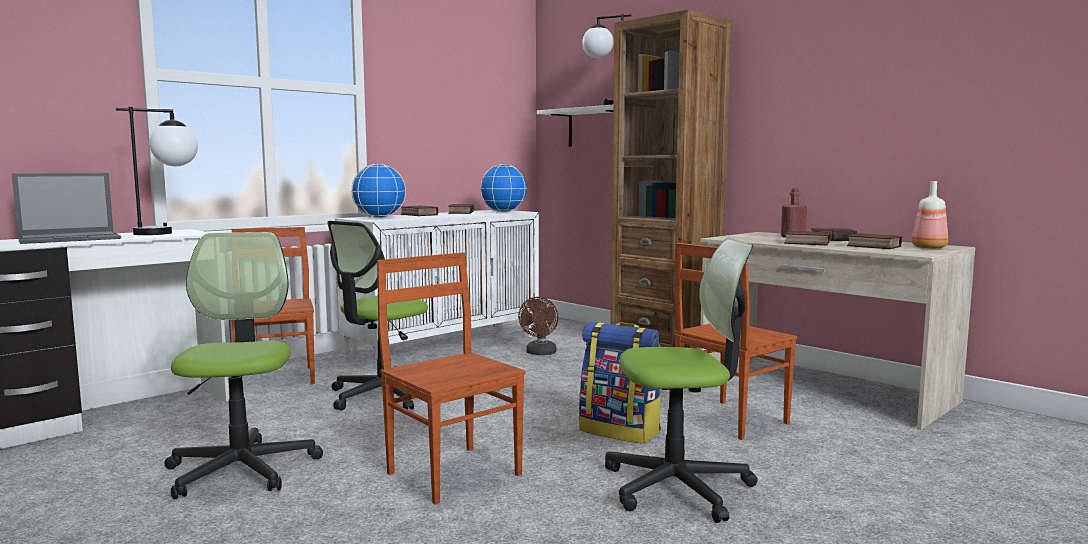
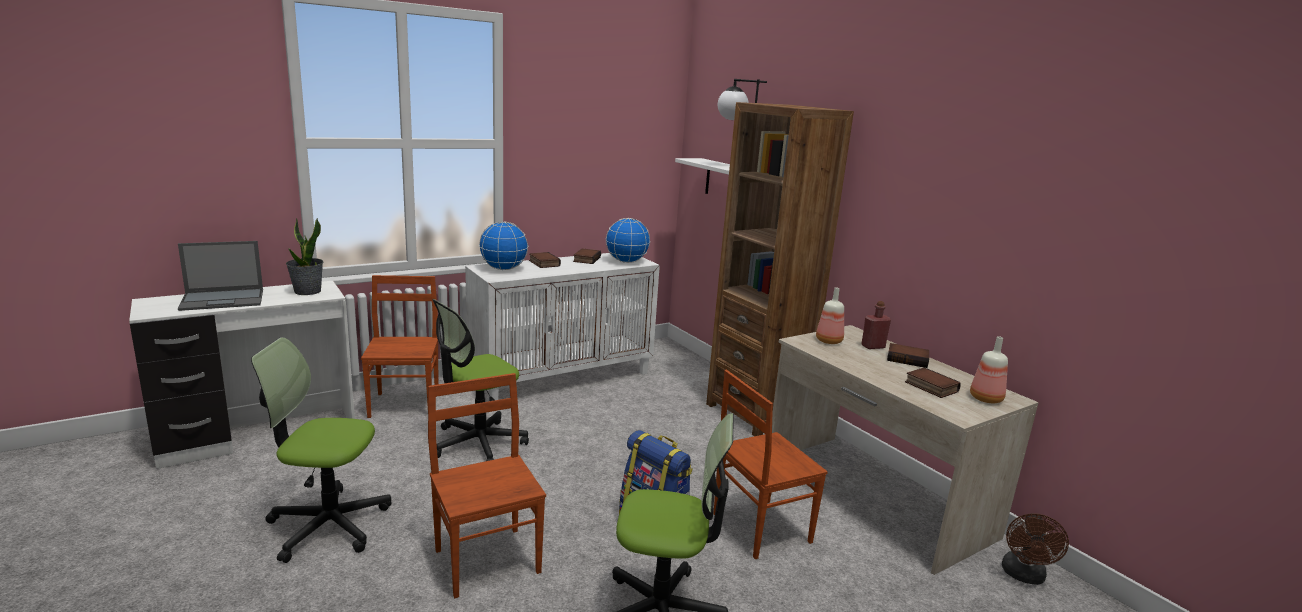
camera: 10 degrees right, 10 degrees up
(169, 233) = (307, 291): table lamp -> potted plant
(241, 470) = (328, 525): office chair -> office chair turned 90 degrees counterclockwise
(540, 353) = (640, 401): brown fan -> brown fan (1023, 576)
(748, 237) = (828, 341): none -> bottle
(805, 243) = (870, 368): book -> none

